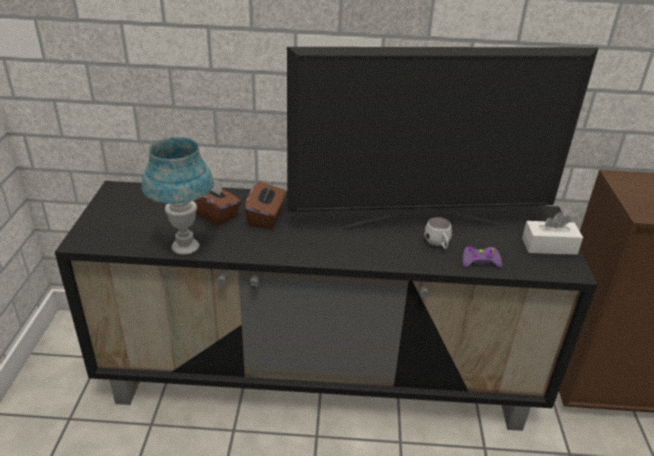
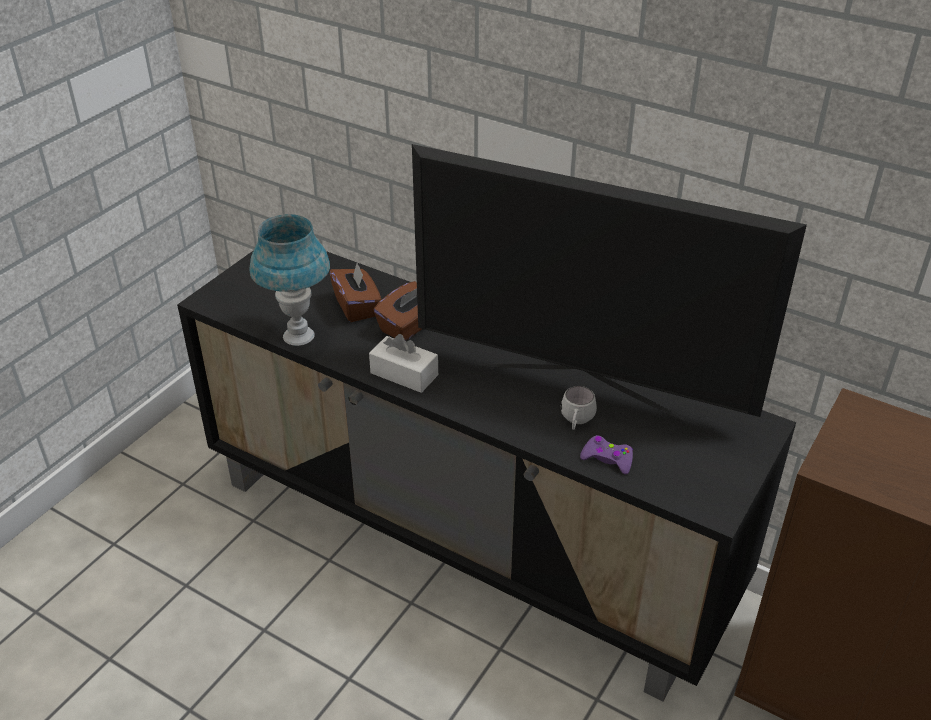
camera: 30 degrees right, 5 degrees up
(549, 246) = (720, 470): white tissue box -> white tissue box (404, 374)

